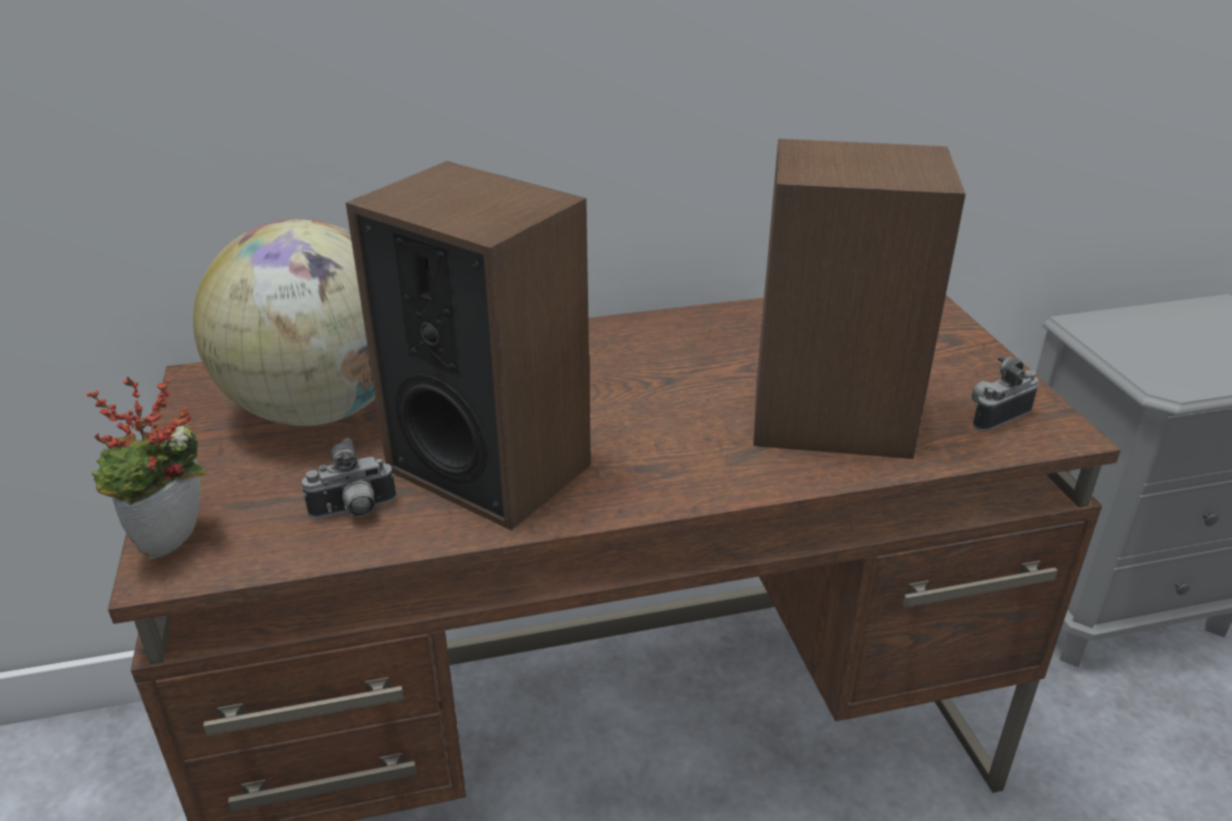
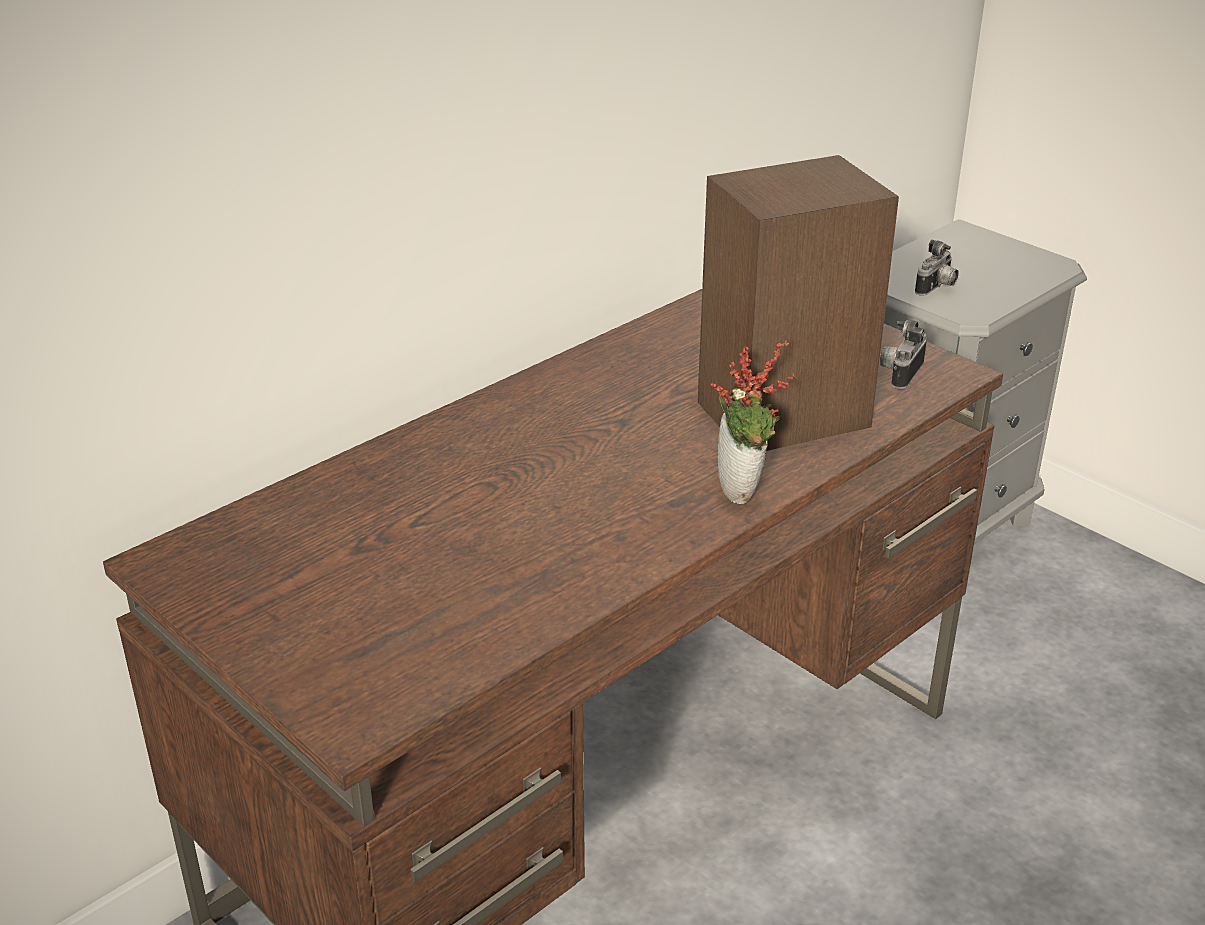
camera: 30 degrees left, 0 degrees up
(176, 545) = (340, 706): potted plant -> potted plant (745, 491)
(321, 408) = (328, 547): globe -> none
(354, 512) = (471, 621): camera -> camera (937, 288)
(489, 466) = (547, 544): speaker -> none

